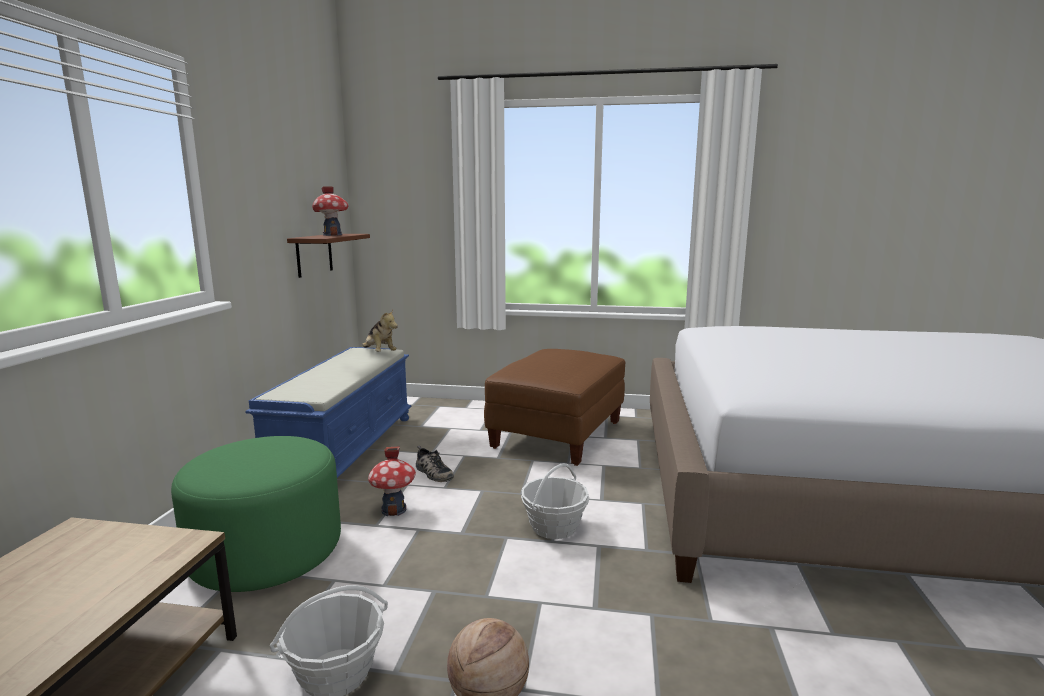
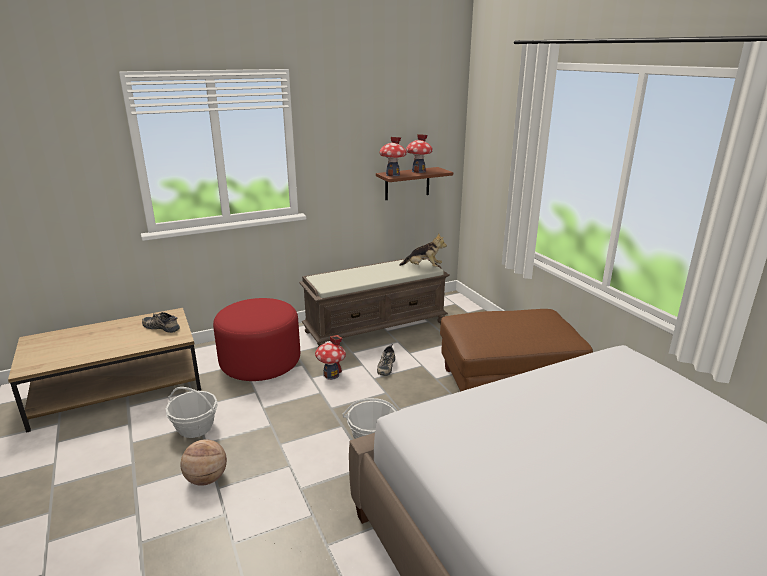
camera: 55 degrees right, 10 degrees up
(97, 552) = (162, 327): none -> shoe
(266, 552) = (260, 362): green ottoman -> red ottoman
(316, 237) = (393, 175): none -> toy house
(344, 450) = (376, 326): blue bench -> brown bench
(379, 353) = (423, 267): plush toy -> plush toy turned 90 degrees counterclockwise

